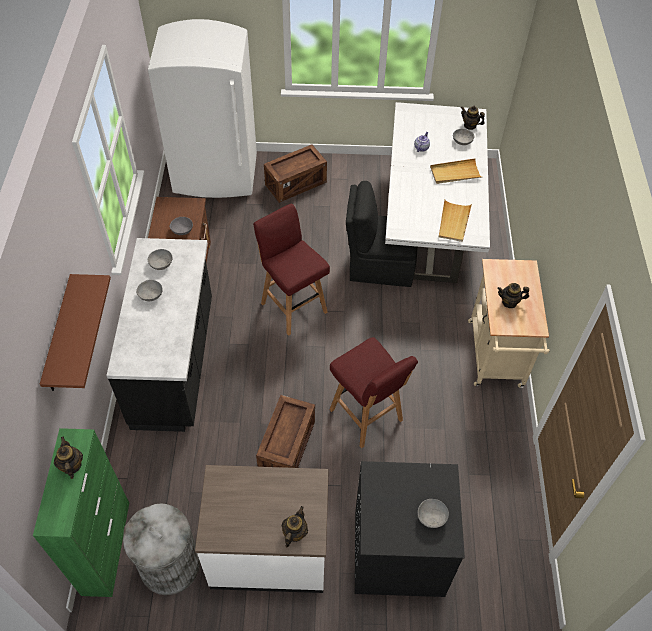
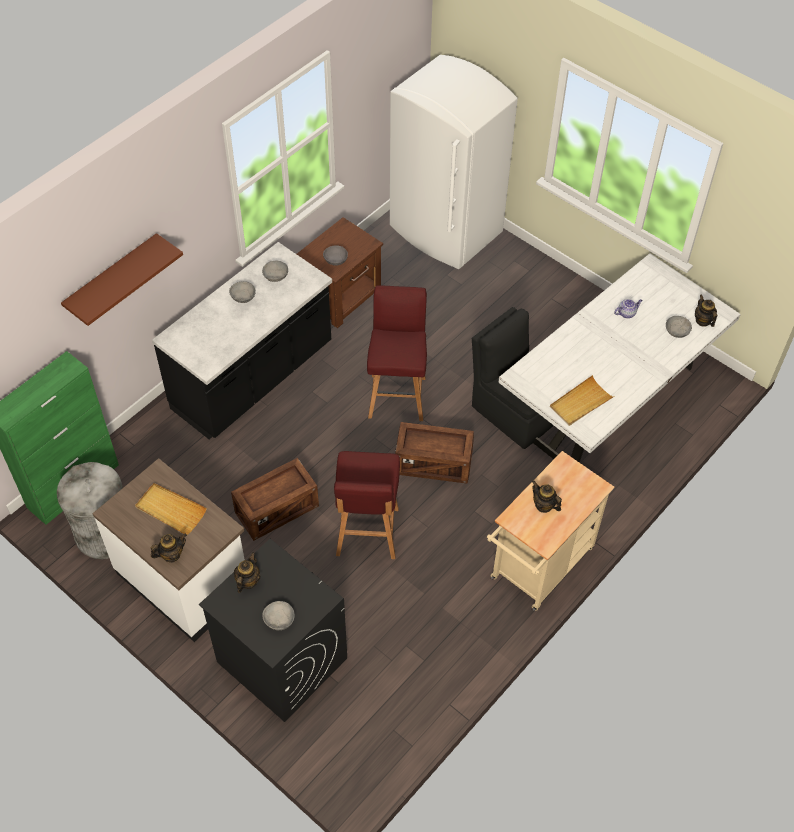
camera: 40 degrees right, 0 degrees up
(71, 466) = (49, 383): teapot -> teapot (247, 581)
(296, 183) = (512, 283): crate -> crate (433, 463)
(455, 173) = (634, 358): beige tray -> beige tray (170, 510)

